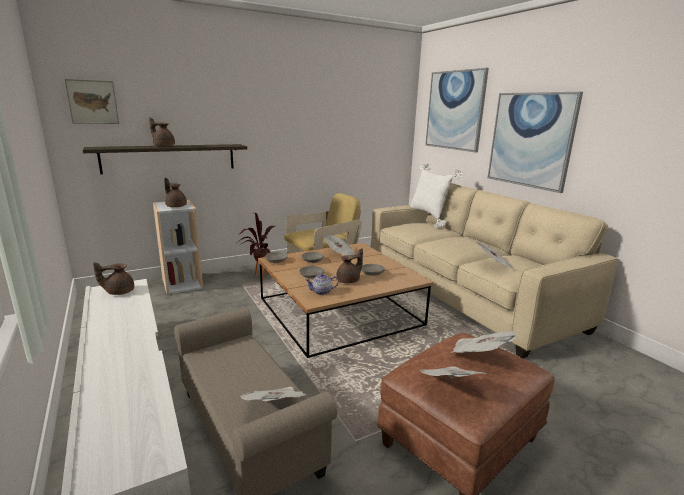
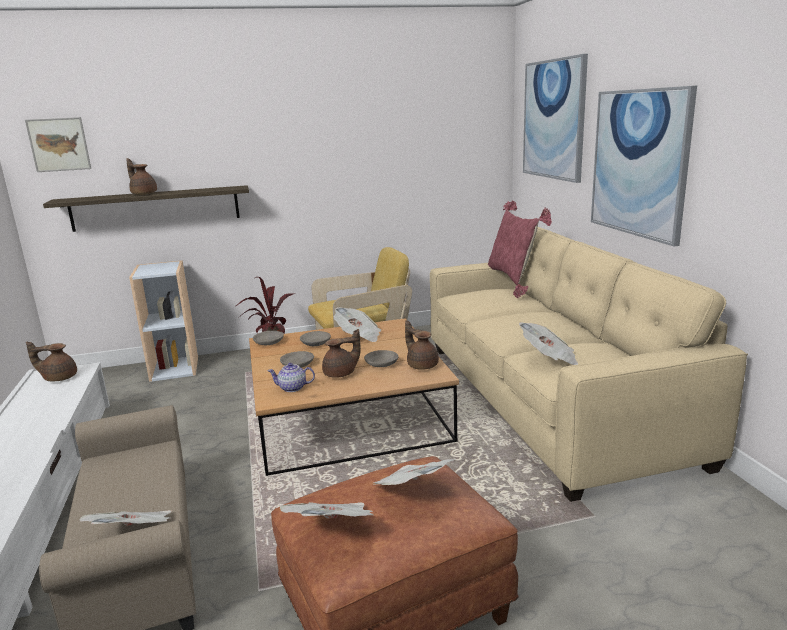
camera: 15 degrees right, 0 degrees up
(176, 206) = (157, 269): brown teapot -> brown teapot (421, 365)
(429, 221) = (513, 287): white pillow -> red pillow

